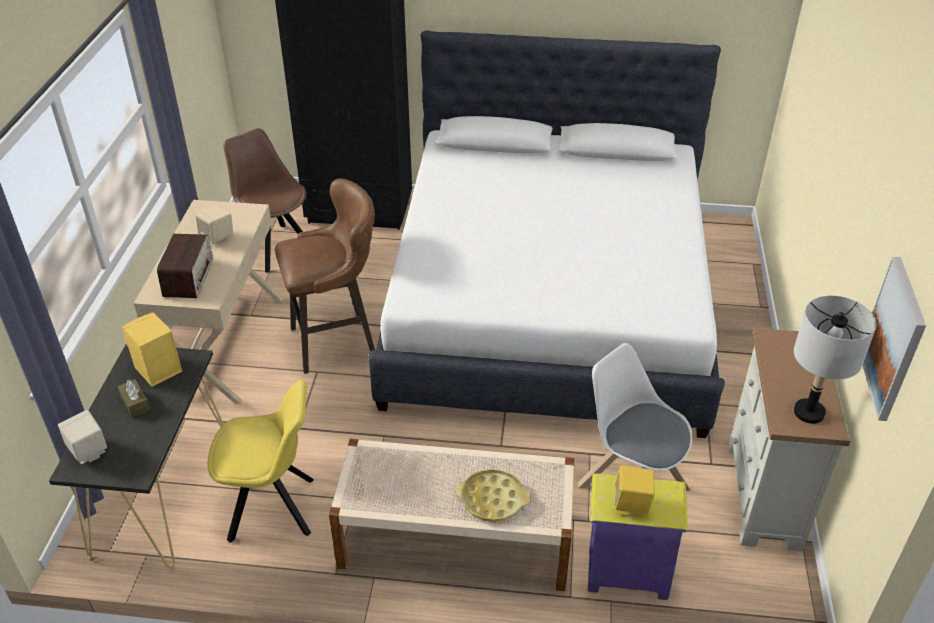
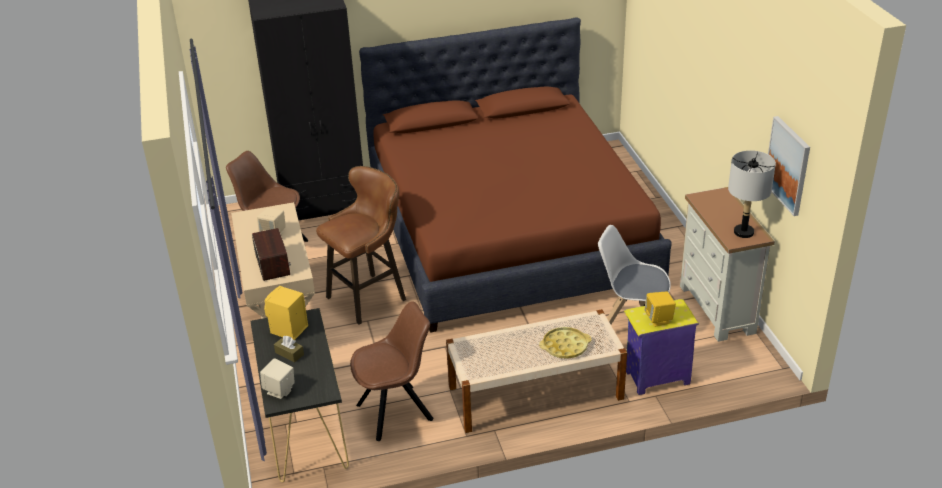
camera: 20 degrees left, 5 degrees down
(272, 508) = (395, 412): yellow chair -> brown chair
(549, 300) = (508, 230): white bed -> brown bed

